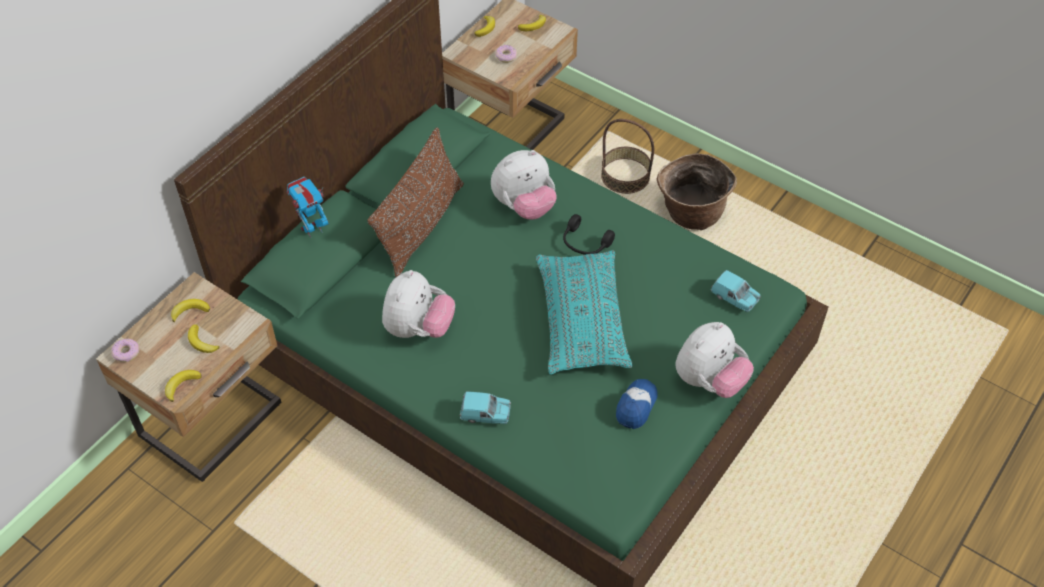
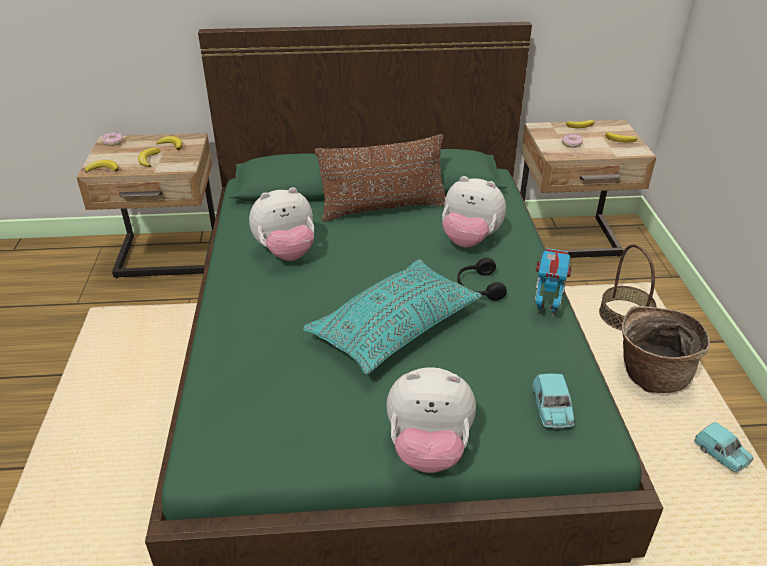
camera: 50 degrees right, 15 degrees down
(312, 229) = (301, 156): toy robot -> toy robot (546, 310)
(485, 414) = (234, 326): turquoise toy car -> turquoise toy car (720, 455)
(636, 406) = (337, 411): cap -> none

